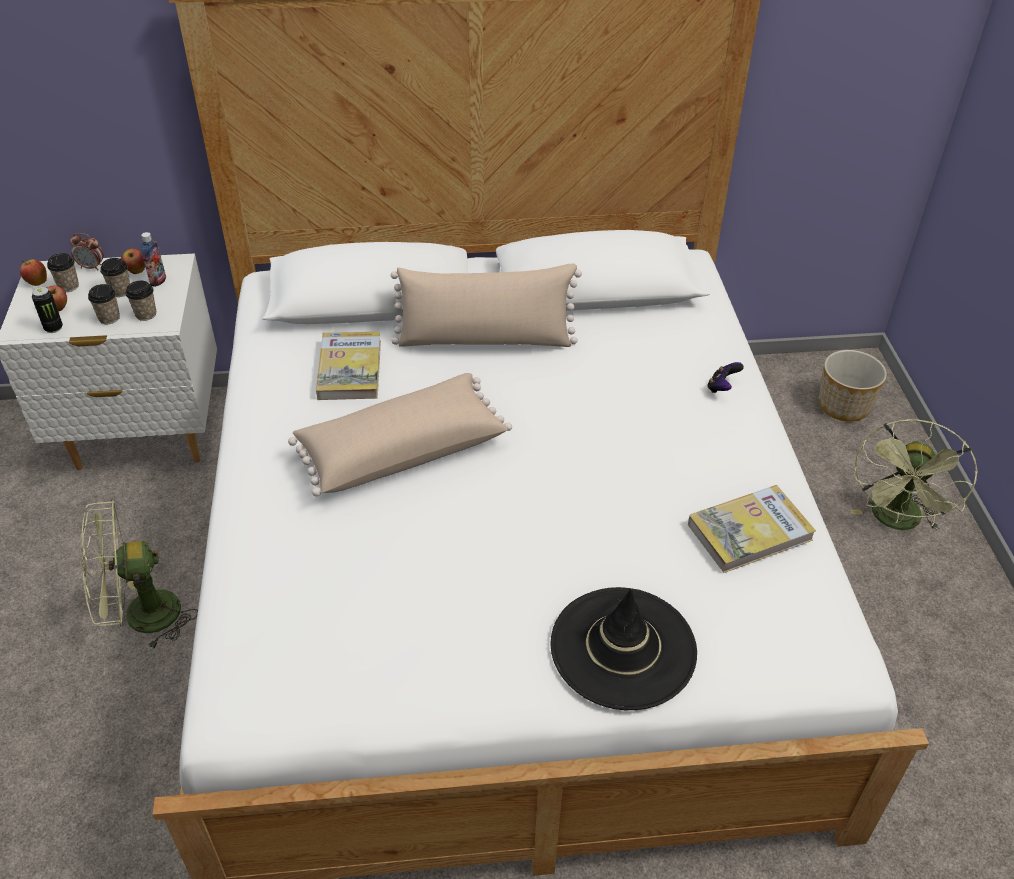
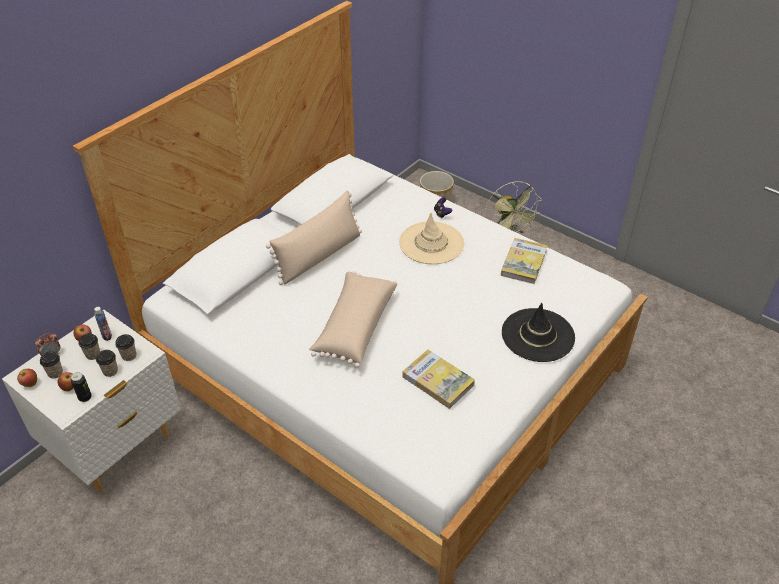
camera: 45 degrees left, 0 degrees up
(140, 617) = (246, 524): green fan -> none
(350, 369) = (277, 310): book -> book (438, 381)
(648, 415) = (431, 243): none -> beige hat

